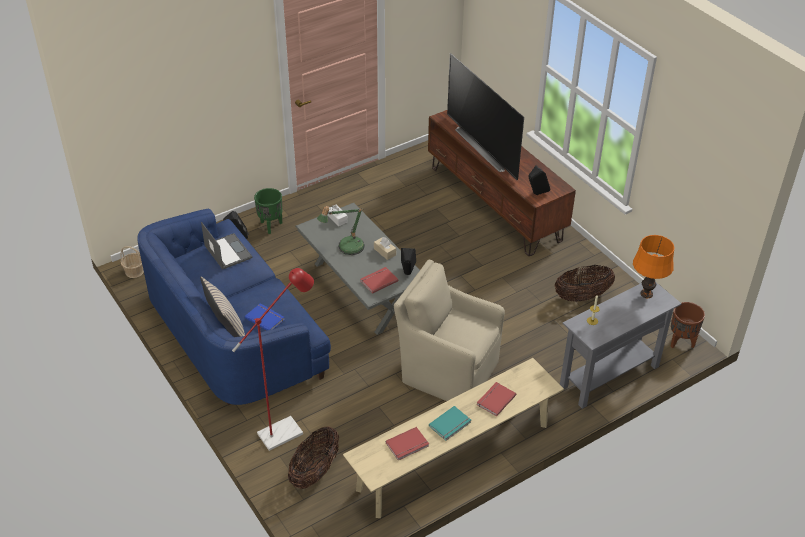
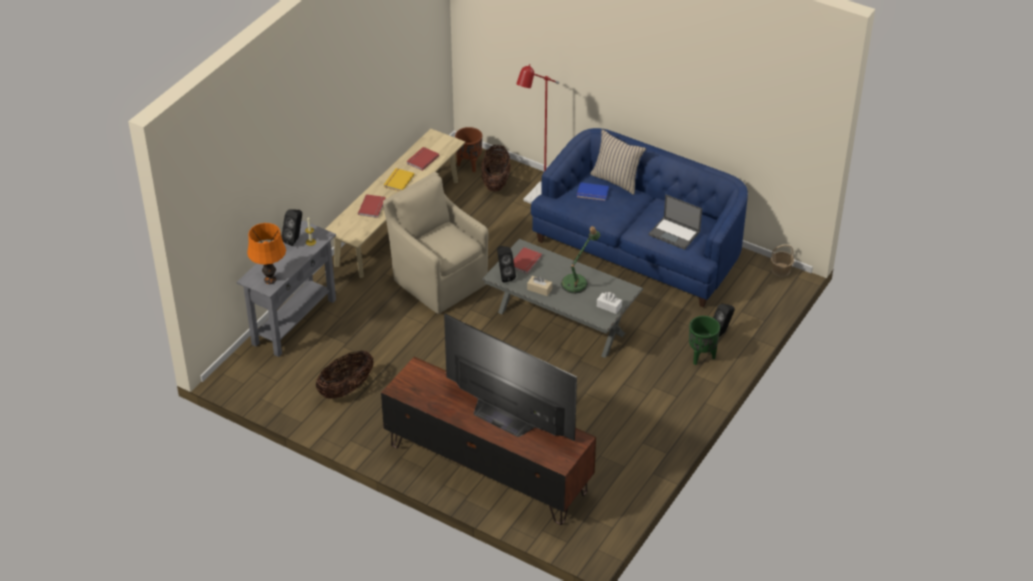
camera: 155 degrees right, 0 degrees up
(447, 371) = (438, 280): beige armchair -> beige armchair turned 135 degrees counterclockwise
(451, 424) = (398, 181): turquoise book -> yellow book
(536, 194) = (419, 372): black speaker -> black speaker (294, 239)
(681, 342) = (235, 374): brown planter -> brown planter (469, 165)

